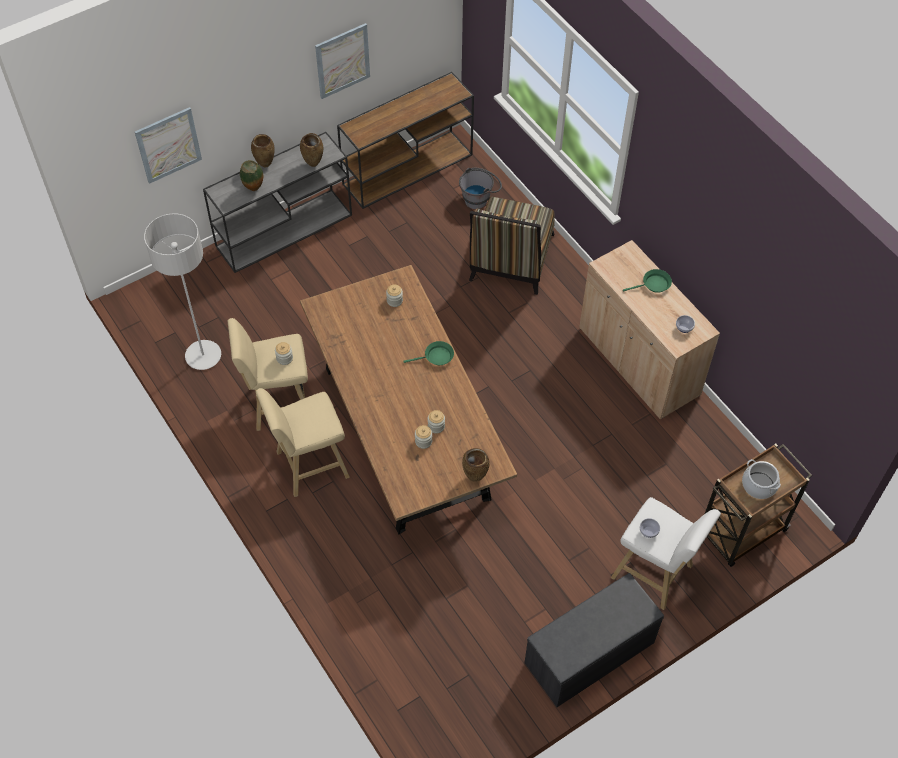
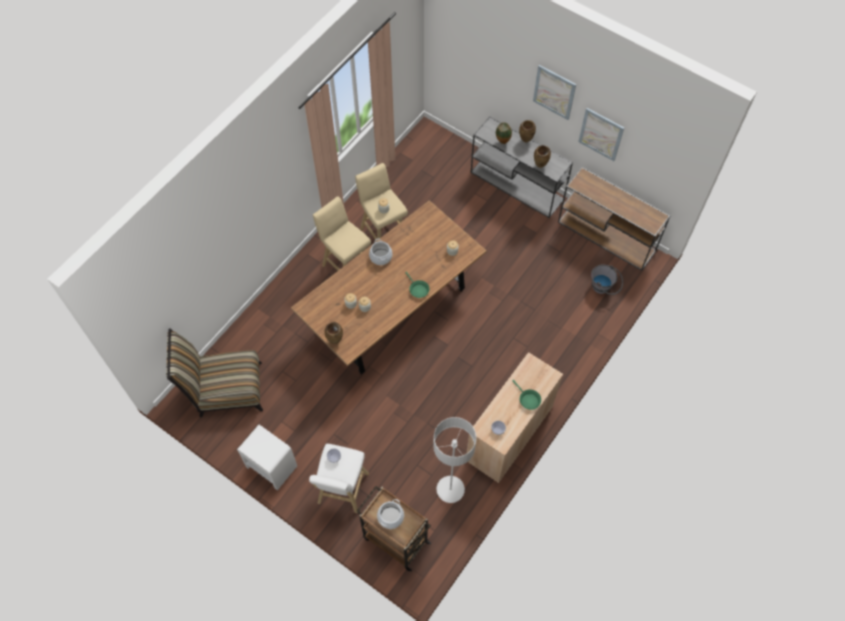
camera: 70 degrees right, 5 degrees up
(168, 145) = (481, 73): picture -> picture (554, 92)
(203, 356) = (401, 181): grey floor lamp -> grey floor lamp (450, 489)
(364, 383) = (381, 257): none -> cooking pot
(510, 262) = (557, 325): chair -> chair (225, 389)
(589, 654) = (271, 466): grey bench -> white nightstand

